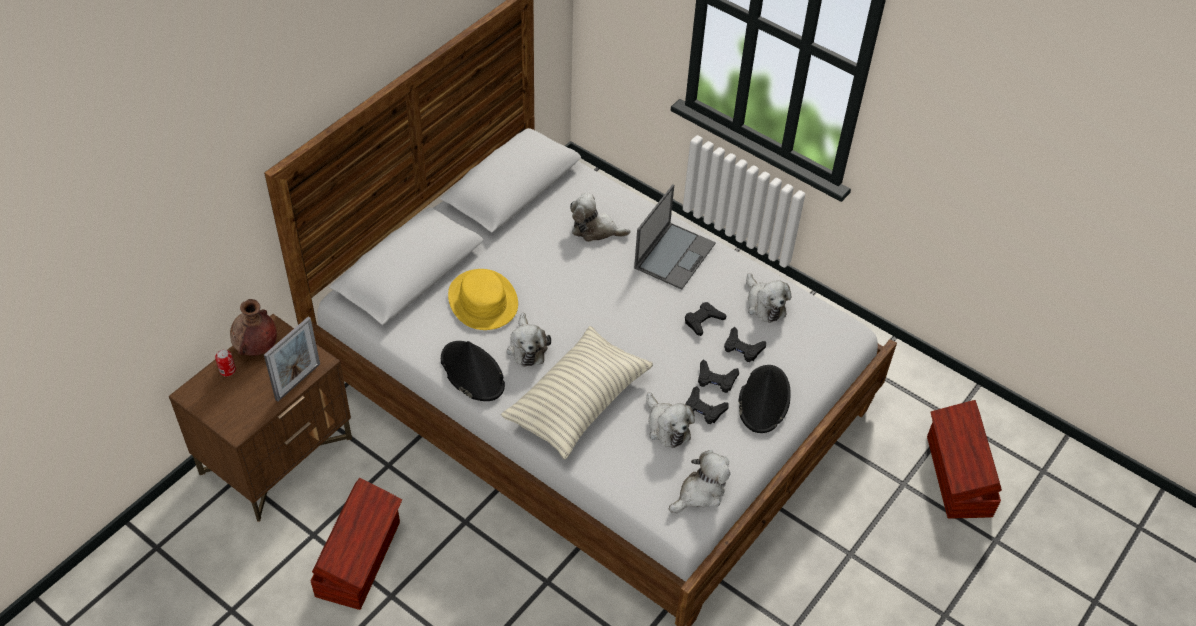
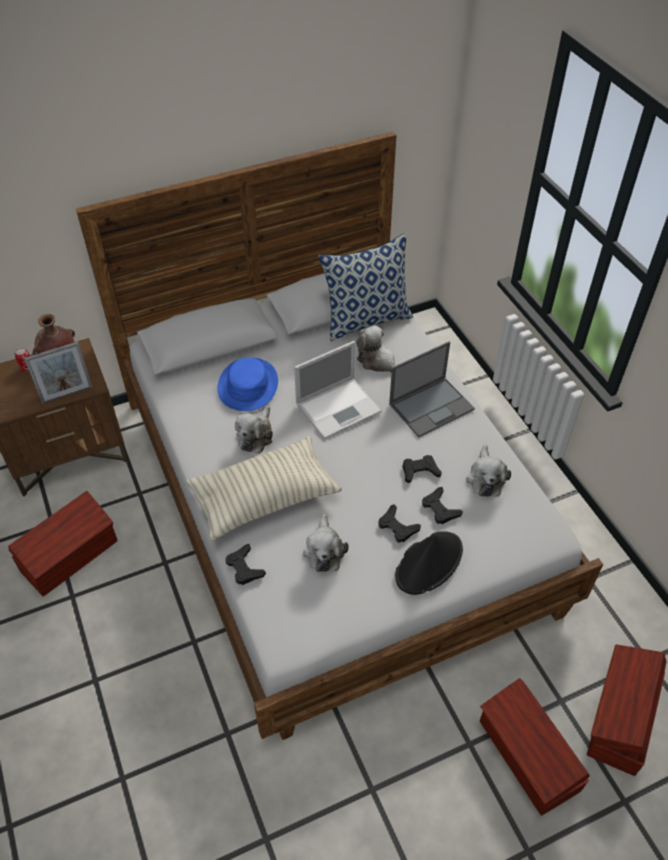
camera: 30 degrees right, 0 degrees up
(472, 372) = (199, 438): black hat -> none
(482, 301) = (247, 385): yellow hat -> blue hat
(555, 190) = (366, 320): none -> pillow
(589, 288) = (339, 407): none -> laptop
(700, 492) = (315, 622): plush toy -> none
(704, 409) = (368, 548): black game controller -> black game controller (244, 567)
(903, 542) = (528, 757): none -> brown storage box

